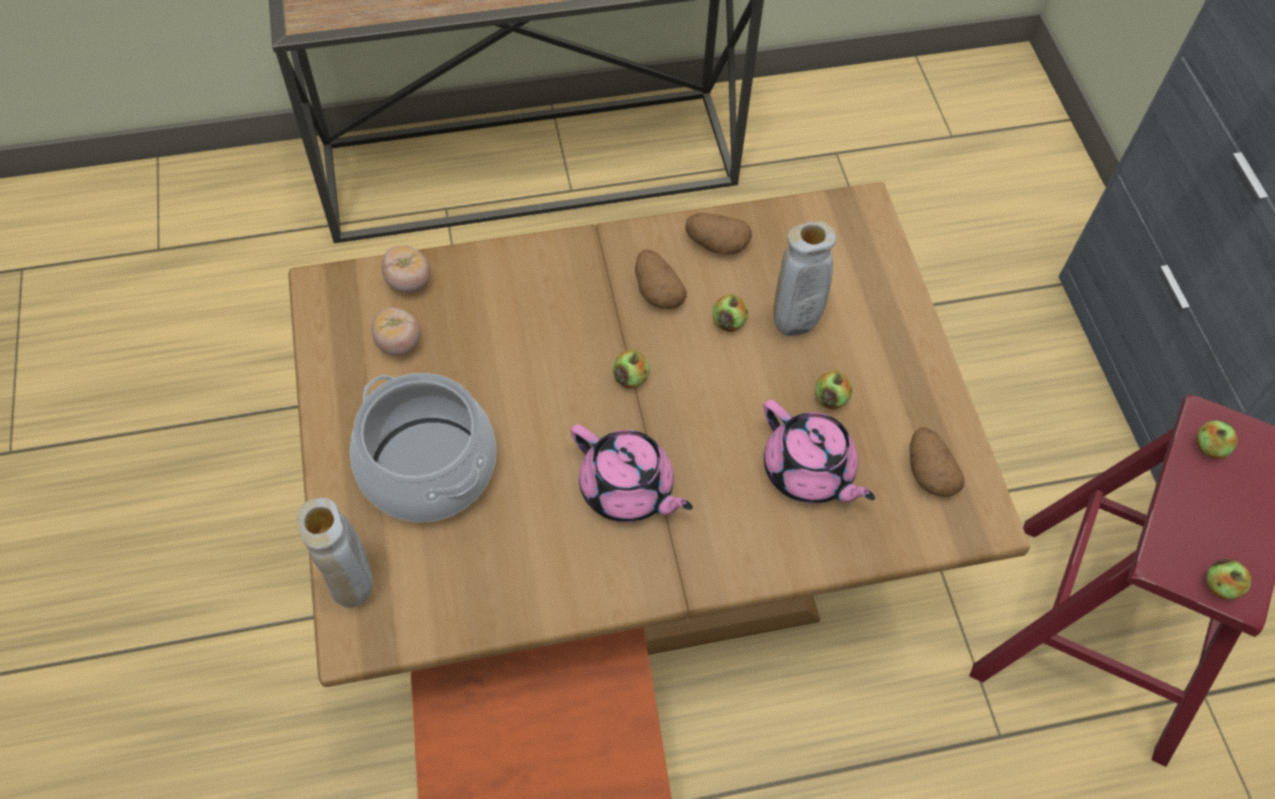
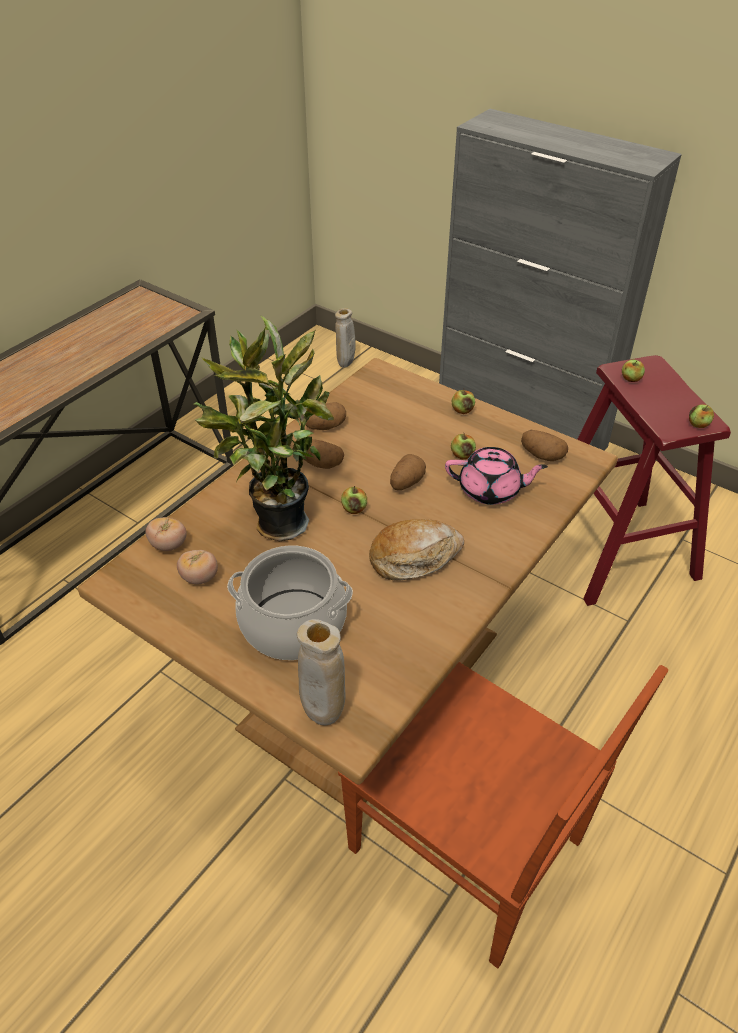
camera: 40 degrees left, 15 degrees down
(532, 335) = (275, 523): none -> potted plant
(627, 489) = (414, 557): pink teapot -> bread
(723, 387) = (406, 482): none -> potato
(728, 322) = (374, 454): apple -> apple (462, 410)
(793, 328) = (408, 438): beige vase -> beige vase (346, 365)

